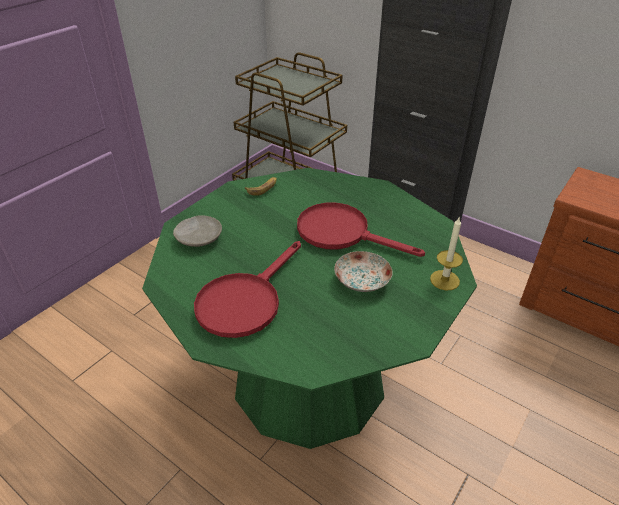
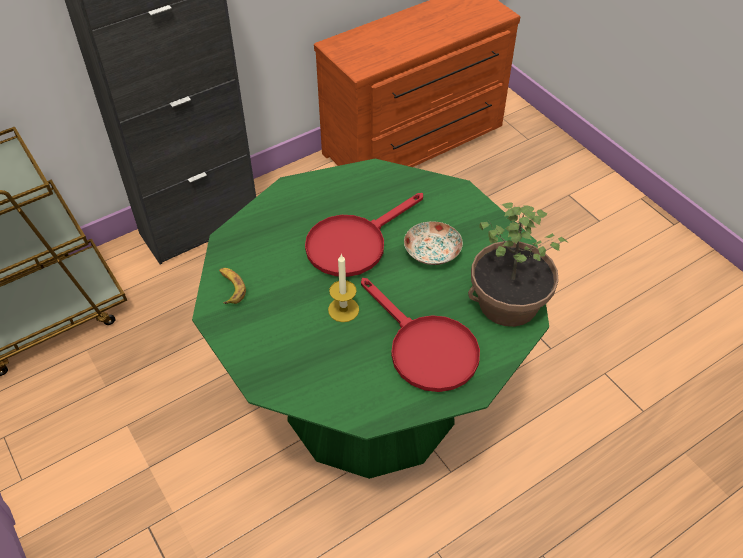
camera: 70 degrees left, 10 degrees up
(199, 237) = (298, 369): beige plate -> none
(325, 348) = (508, 304): none -> potted plant
(444, 280) = (455, 197): candle -> candle (343, 309)

